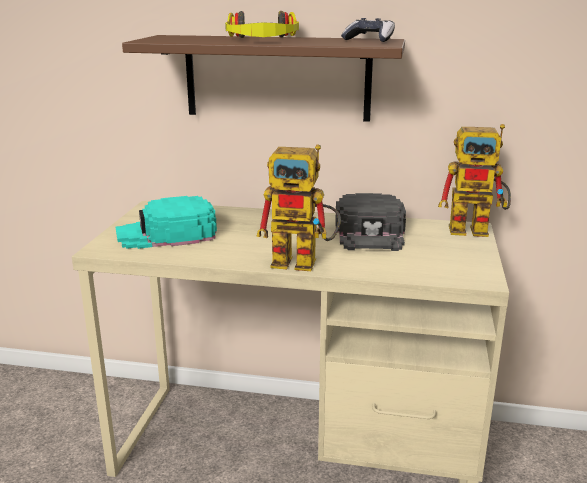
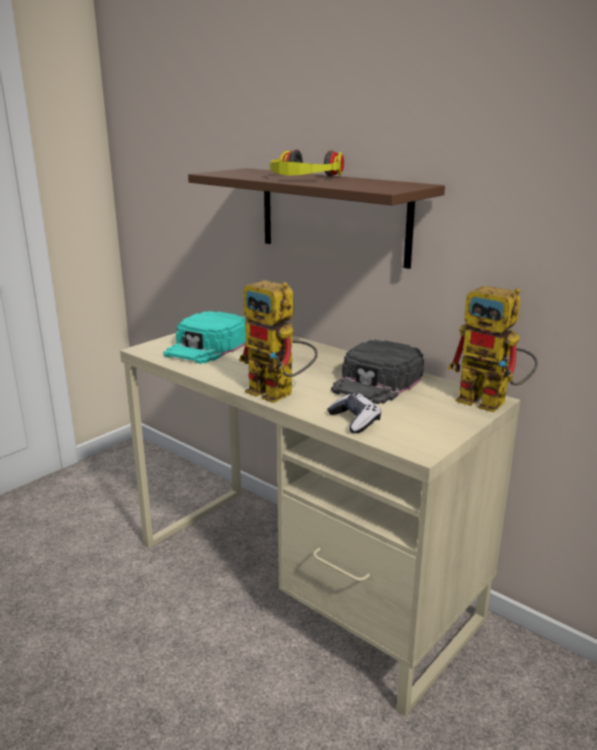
camera: 30 degrees right, 0 degrees up
(167, 233) = (207, 347): turquoise cap -> turquoise cap turned 75 degrees counterclockwise
(369, 40) = (398, 184): game controller -> game controller (354, 421)

